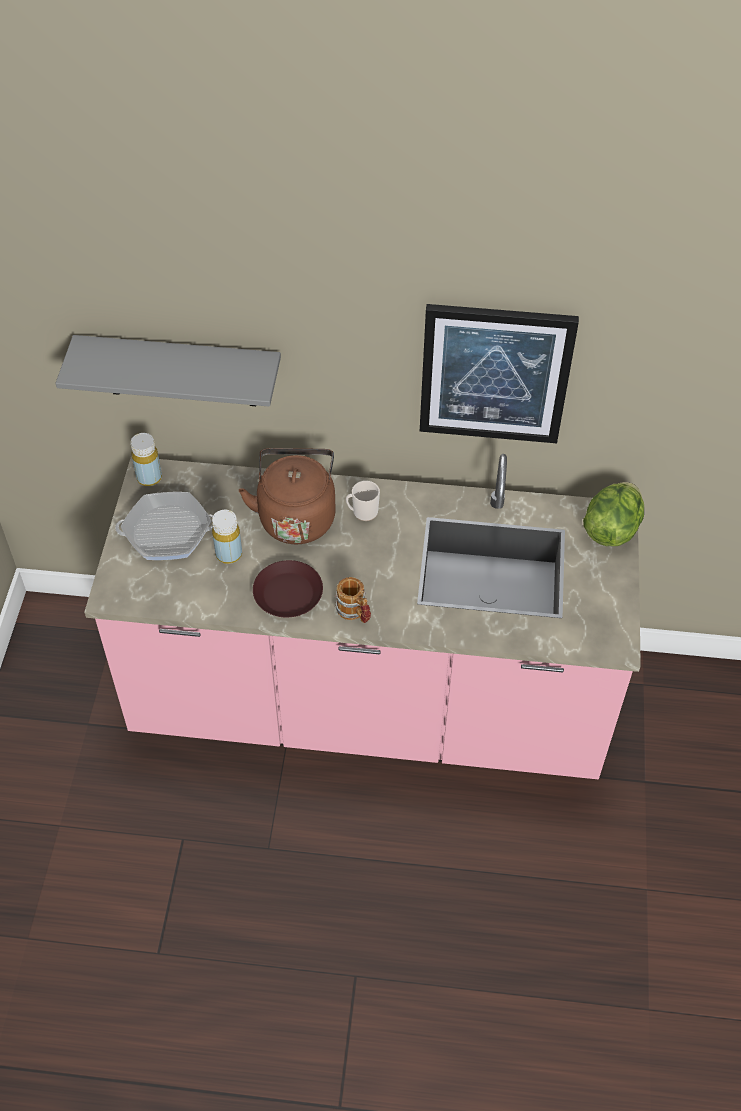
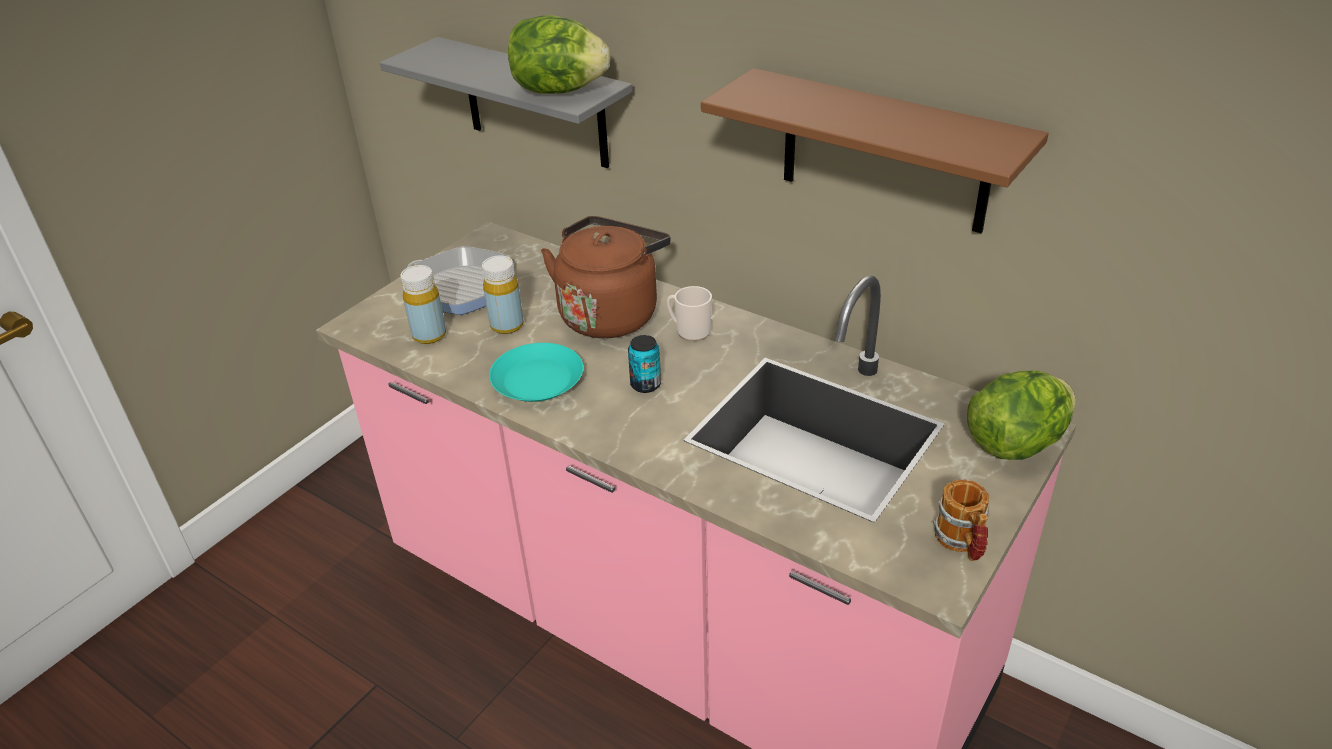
camera: 30 degrees right, 15 degrees down
(149, 477) = (489, 241): yellow bottle -> yellow bottle (429, 335)
(233, 377) = (559, 91): none -> lettuce
(287, 593) = (537, 380): brown plate -> turquoise plate
(354, 612) = (598, 424): mug -> mug (962, 543)
(363, 569) = (645, 385): none -> can
(495, 374) = (884, 152): picture -> brown shelf

